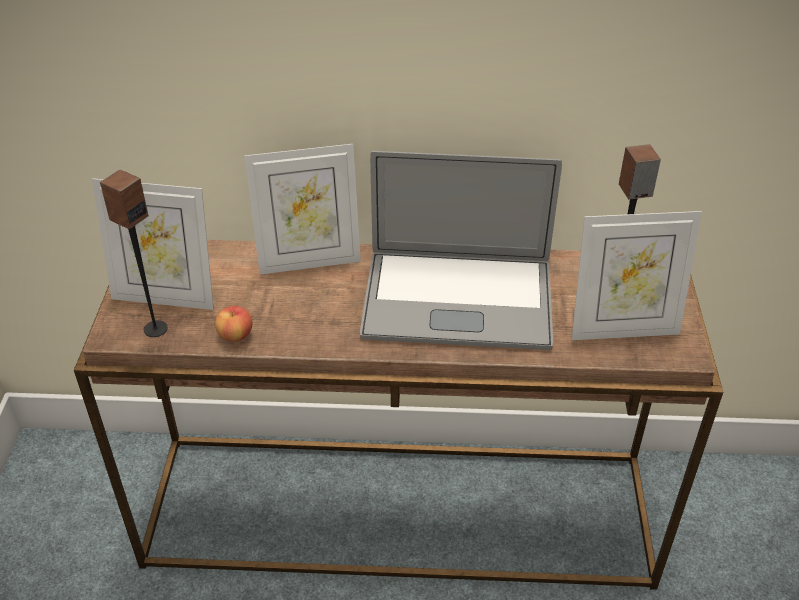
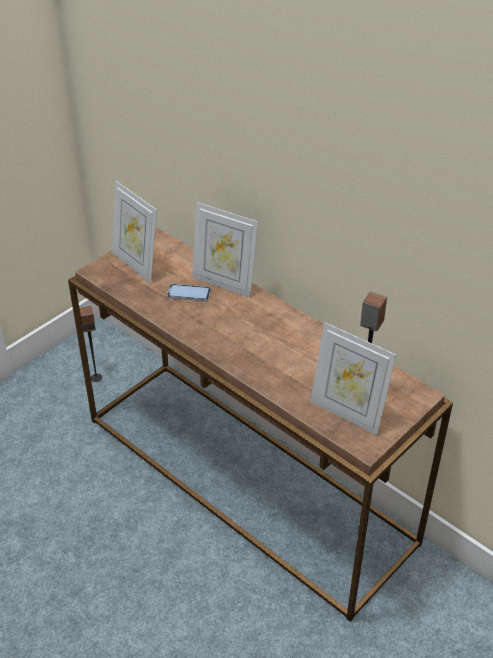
camera: 40 degrees right, 0 degrees up
(155, 328) = (115, 278): speaker -> speaker (96, 377)
(235, 335) = (146, 301): apple -> none
(279, 296) = (189, 293): none -> phone
(457, 299) = (276, 345): laptop -> none

